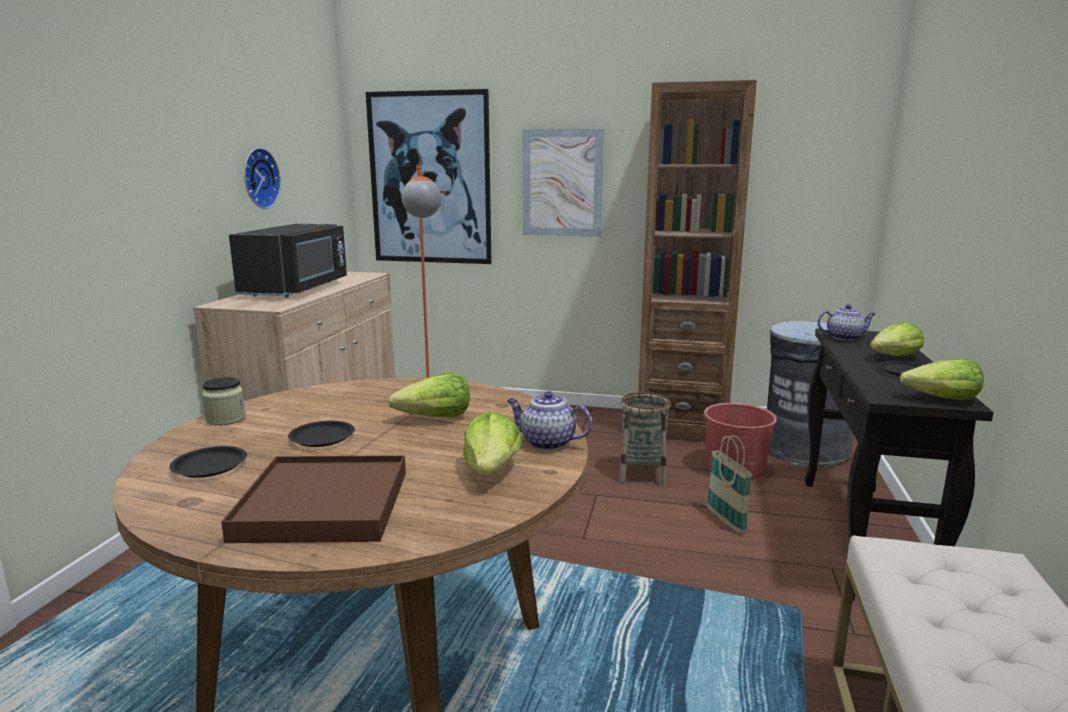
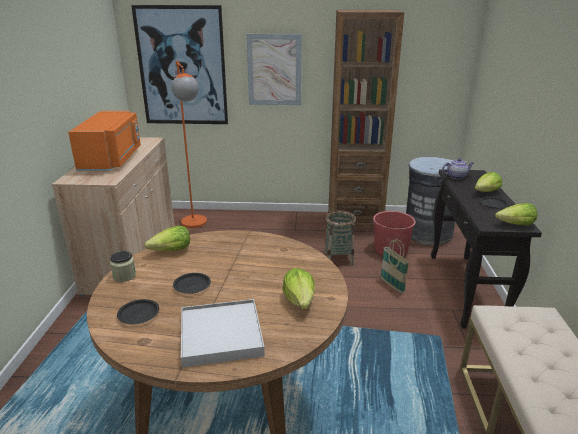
camera: 10 degrees left, 10 degrees up
(258, 178) = (74, 83): wall clock -> none
(298, 289) = (112, 159): black microwave -> orange microwave
(324, 505) = (221, 335): brown tray -> white tray
(435, 418) = (250, 264): lettuce -> lettuce (171, 251)
(546, 443) = (321, 277): teapot -> none

